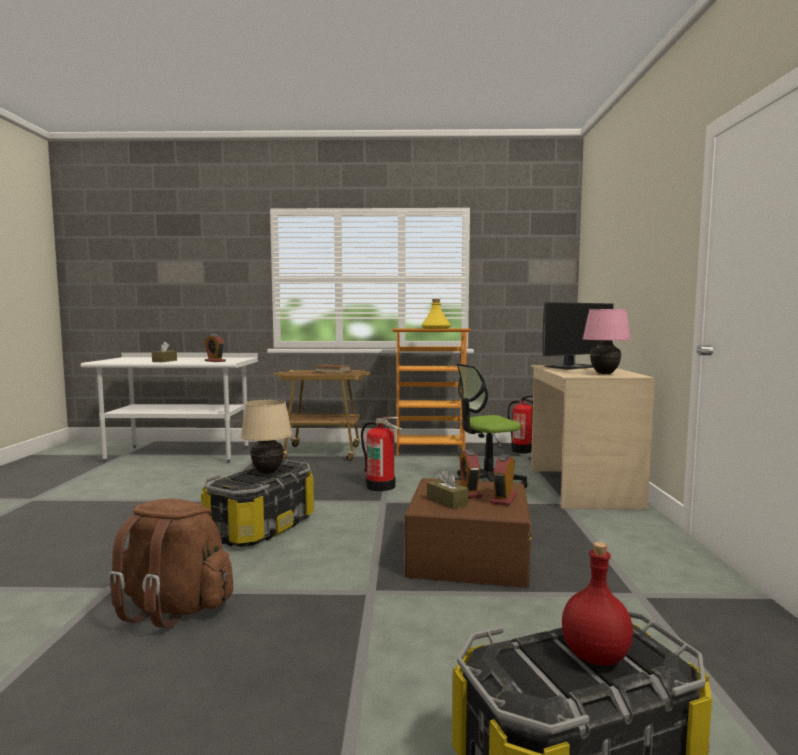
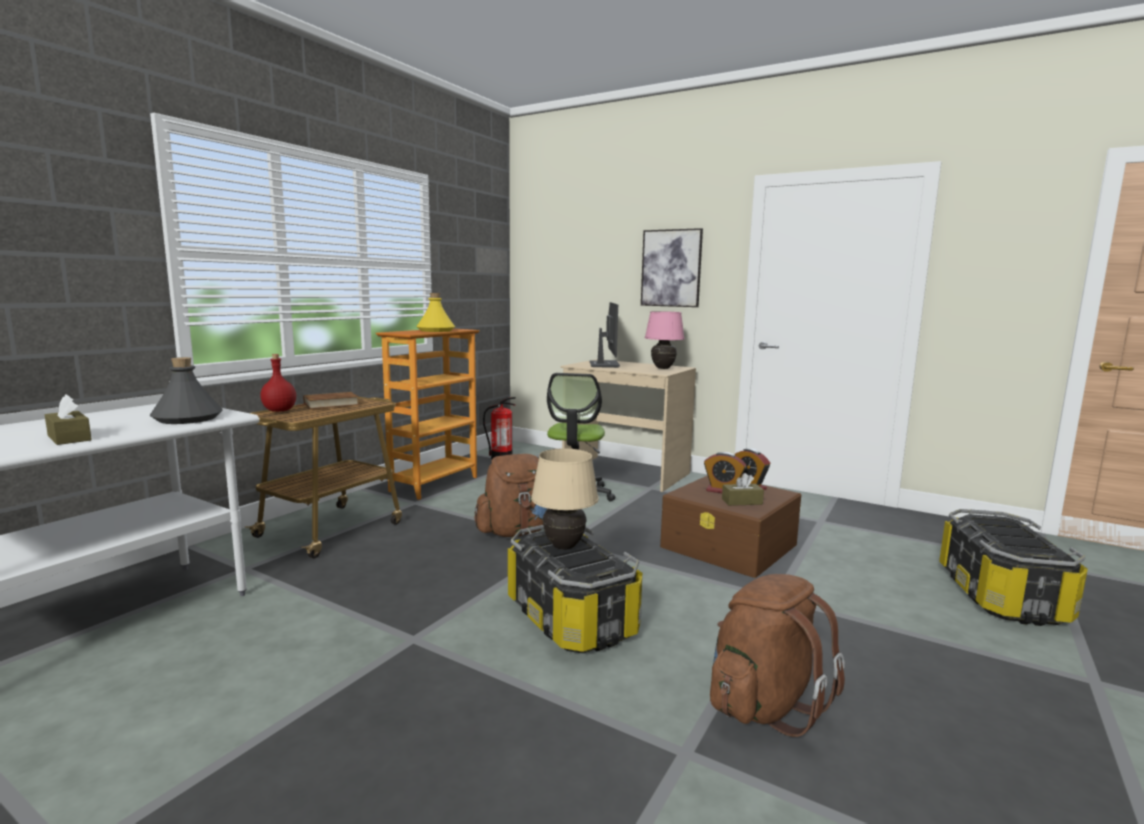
camera: 60 degrees left, 5 degrees up
(215, 361) = (188, 418): alarm clock -> grey bottle
(381, 486) = (516, 532): fire extinguisher -> brown backpack
(594, 656) = (1006, 532): red bottle -> red bottle (279, 411)
(650, 259) = (671, 268): none -> picture

